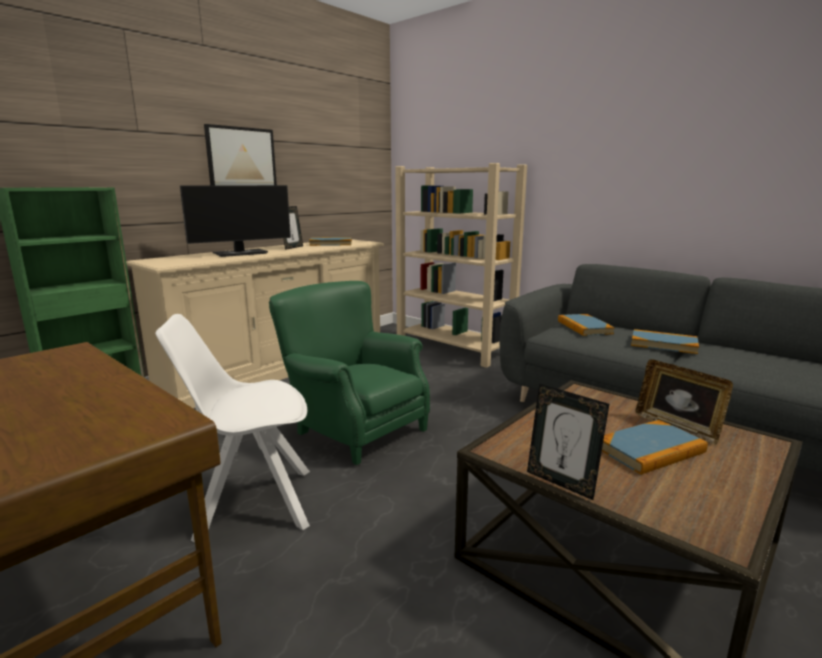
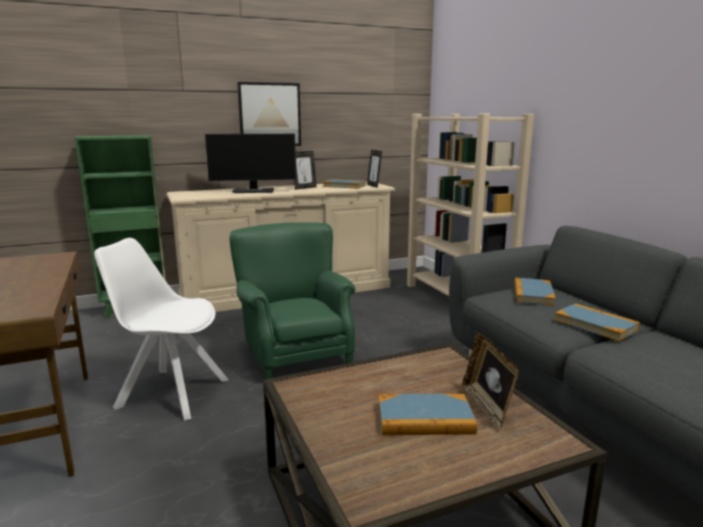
camera: 25 degrees right, 0 degrees up
(561, 482) = (304, 422): picture frame -> picture frame (374, 186)

